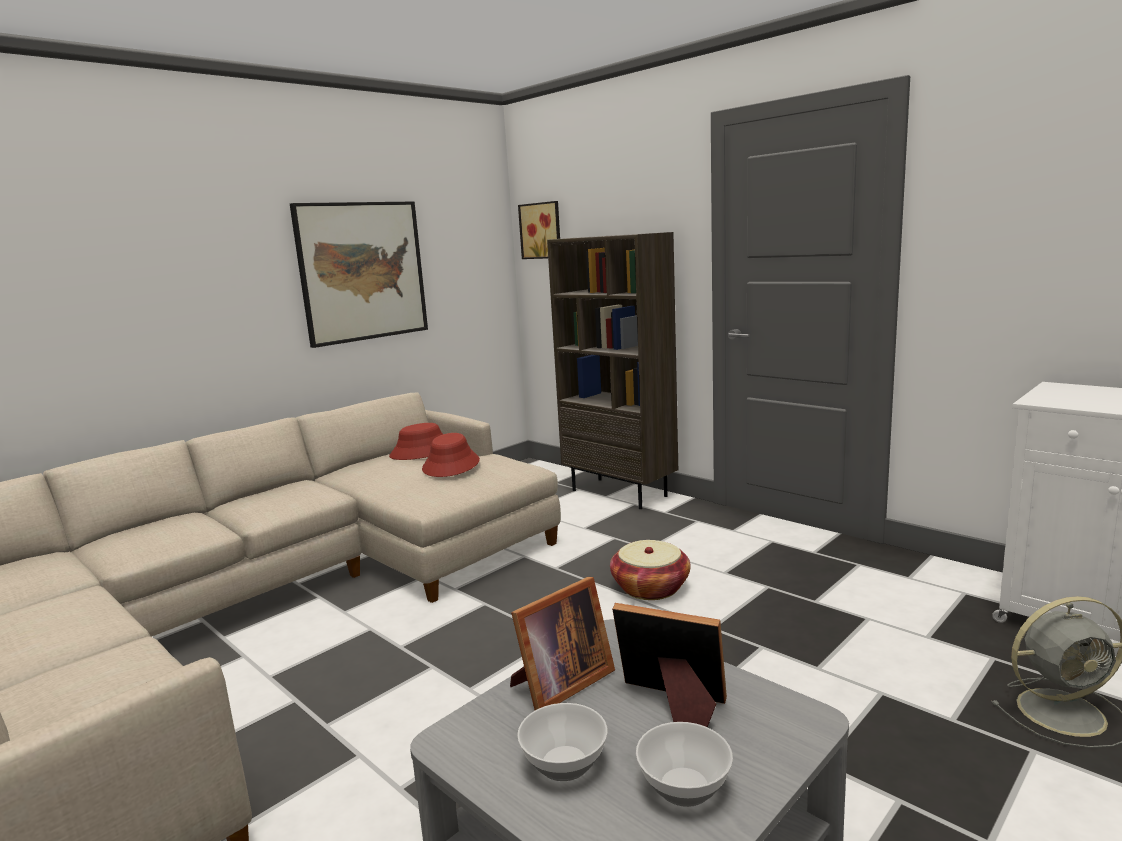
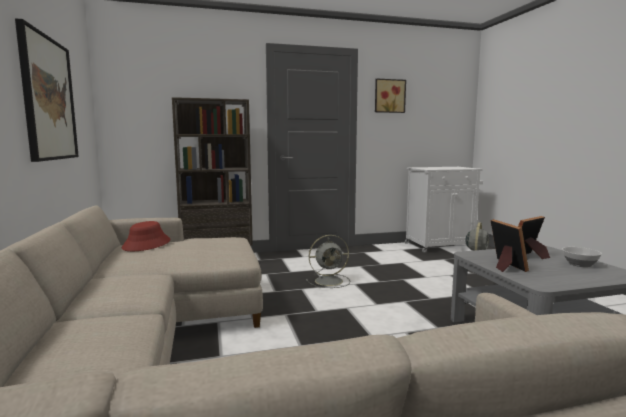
camera: 60 degrees left, 5 degrees down
(451, 465) = (196, 243): red hat -> none
(542, 230) = (128, 94): picture -> picture (389, 96)
(563, 764) = (564, 274): bowl -> none
(650, 588) = (330, 281): basket -> grey fan

